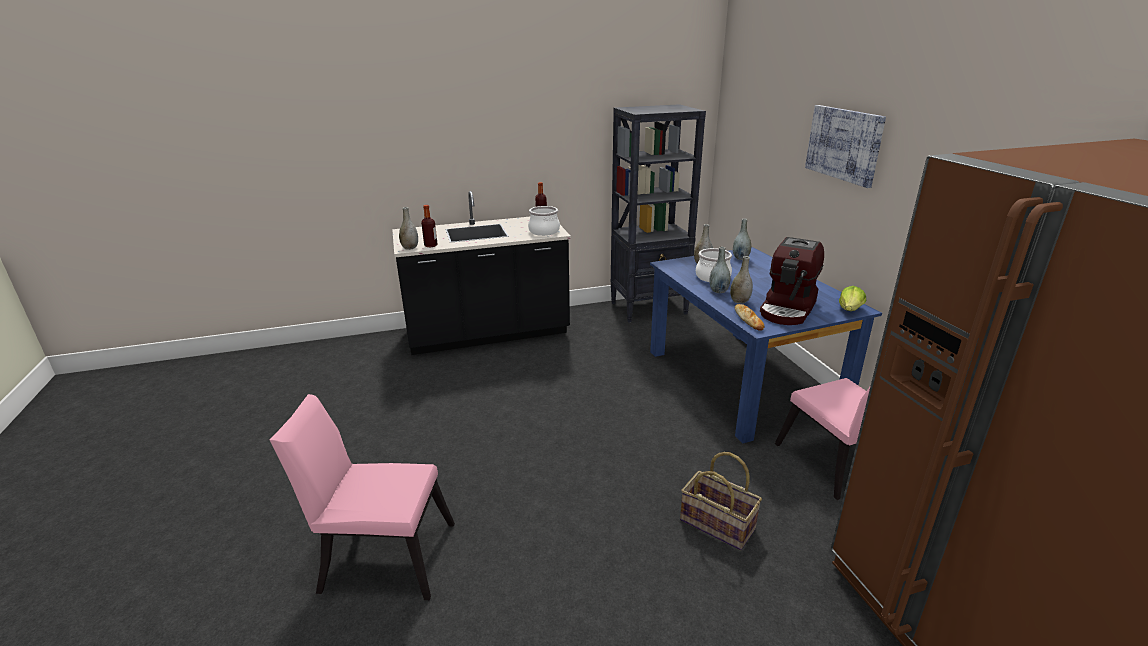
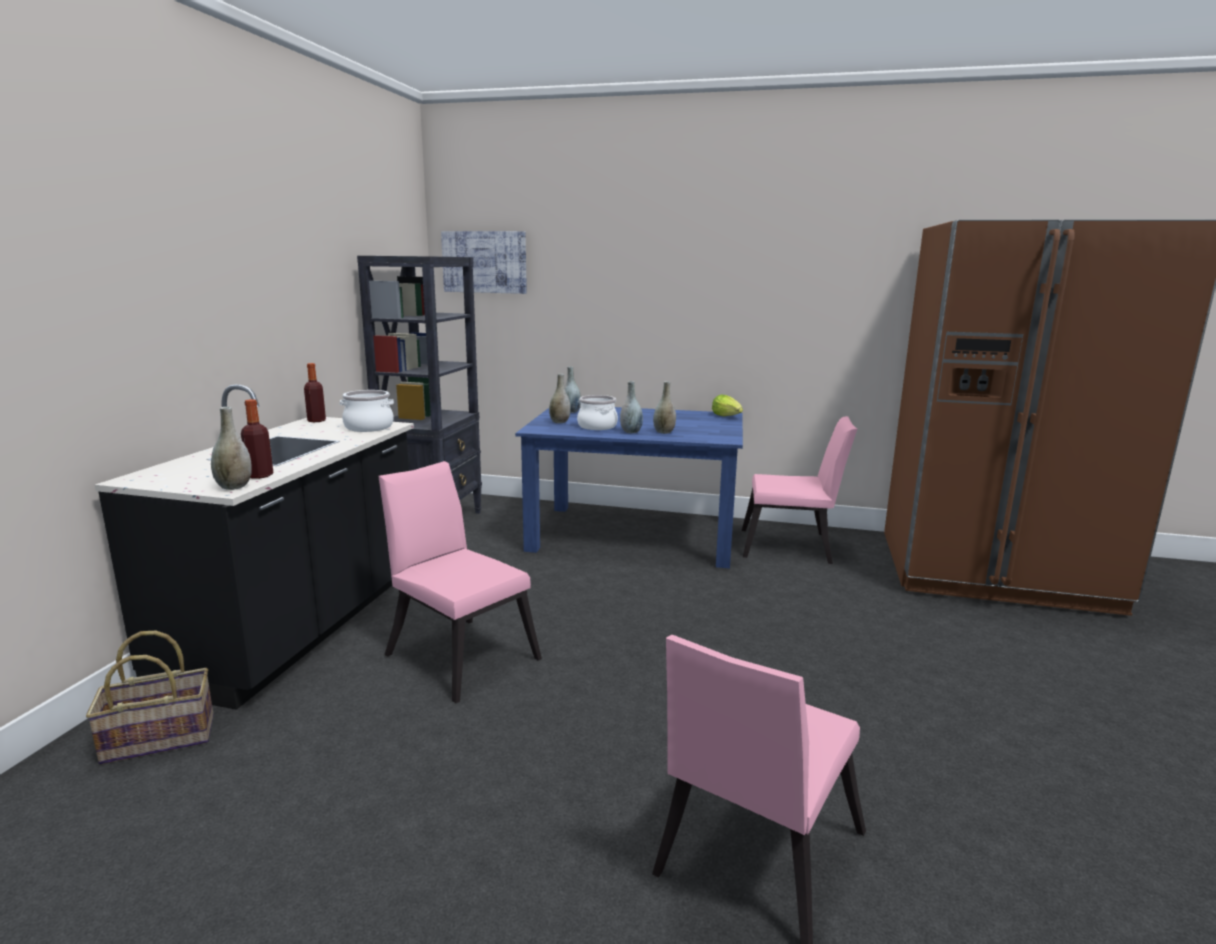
camera: 60 degrees left, 10 degrees down
(503, 385) = (458, 653): none -> pink chair
(718, 524) = (832, 617): basket -> basket (160, 738)
(748, 319) = (704, 438): bread -> none
(788, 309) = (702, 426): coffee machine -> none
(844, 144) = (656, 273): picture -> picture (484, 262)

